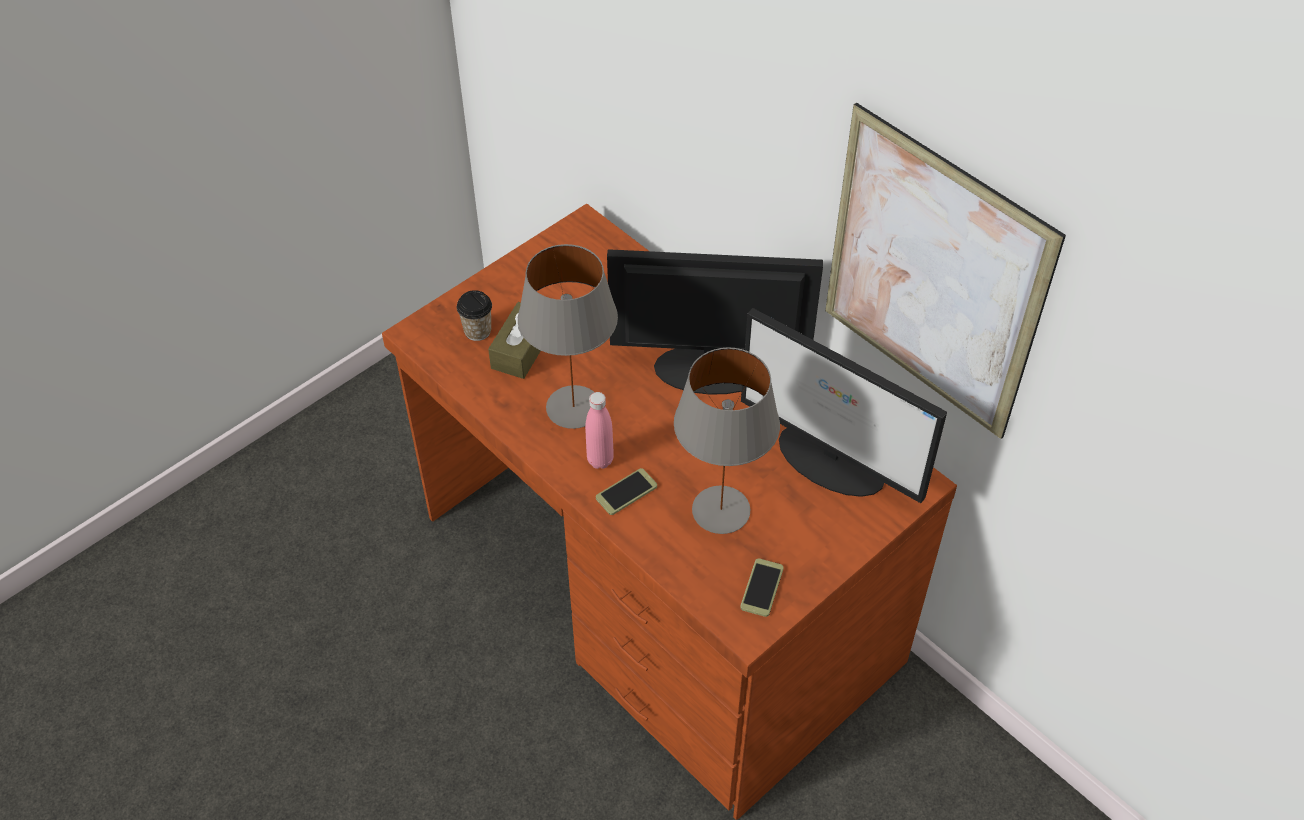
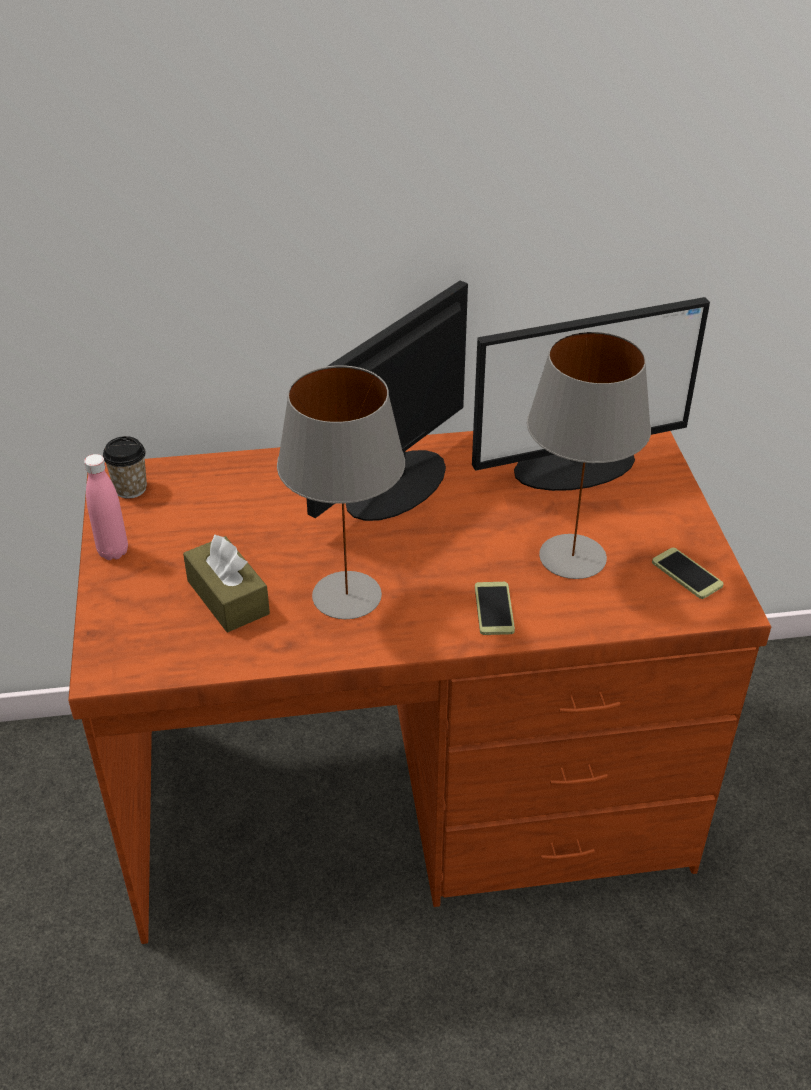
camera: 55 degrees left, 10 degrees down
(477, 331) = (162, 618): cup -> cup (130, 488)
(600, 460) = (435, 608): pink bottle -> pink bottle (113, 552)
(933, 276) = (597, 201): picture -> none

